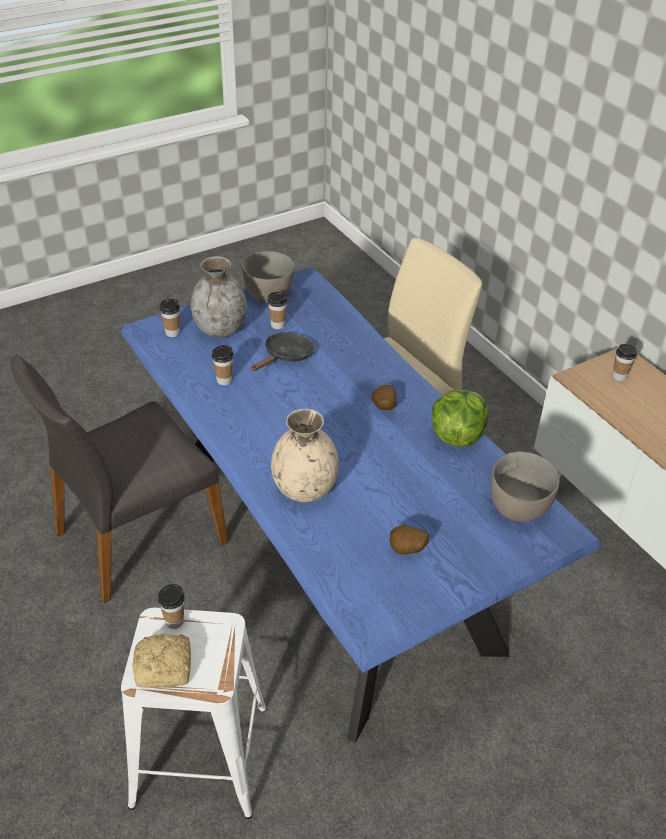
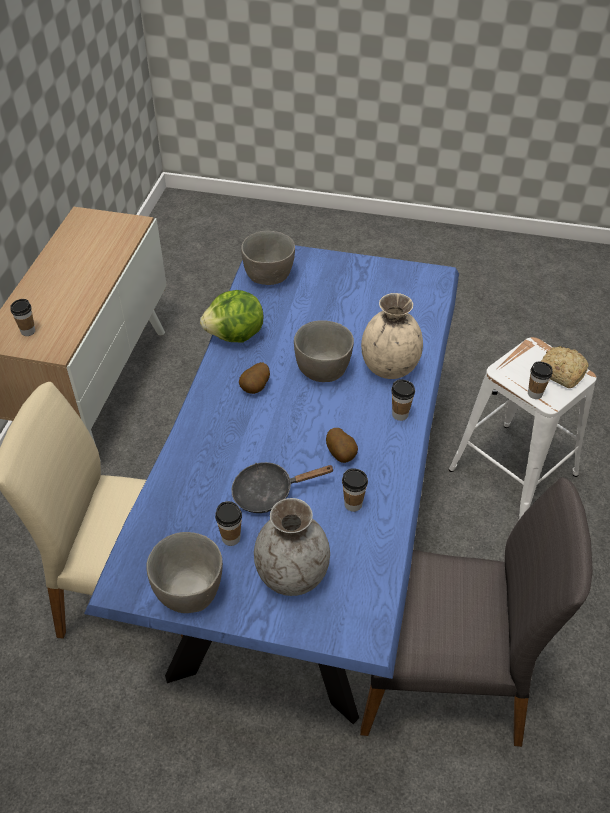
camera: 135 degrees left, 5 degrees up
(172, 333) = (346, 608): cup -> cup (400, 414)
(355, 453) = (323, 369): none -> grey bowl
(407, 551) = (369, 295): potato -> potato (342, 454)

